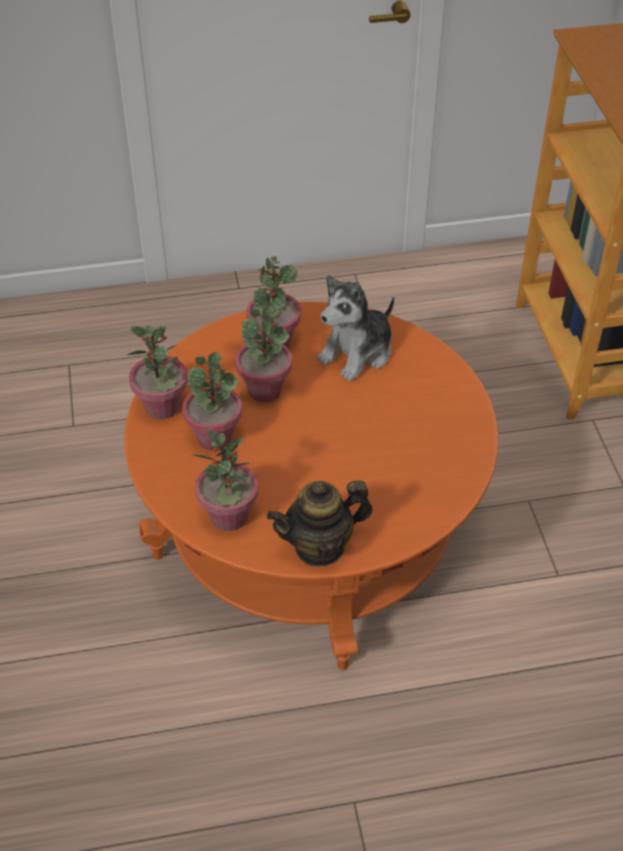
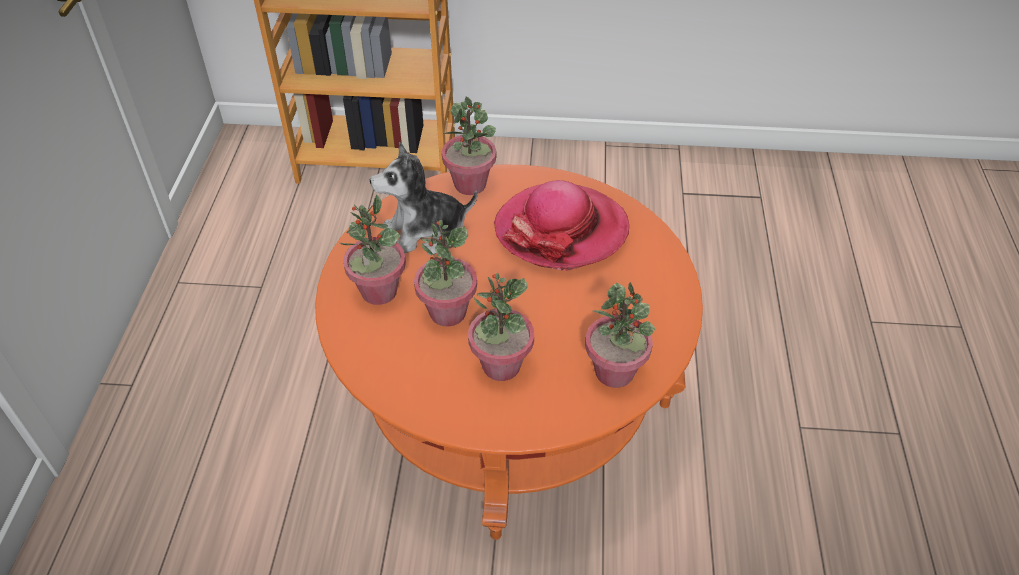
camera: 75 degrees left, 0 degrees up
(162, 407) = (438, 404): potted plant -> potted plant (470, 184)
(320, 547) = (667, 311): teapot -> none
(357, 353) = (425, 233): plush toy -> plush toy turned 105 degrees clockwise
(403, 447) = (561, 230): none -> hat

